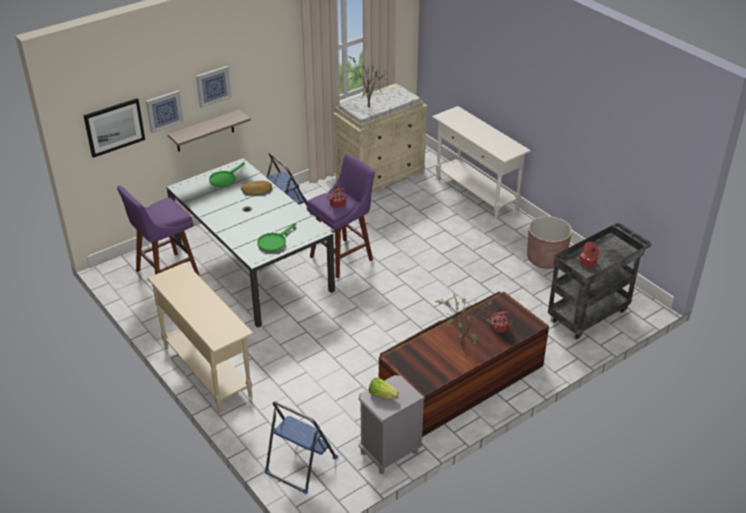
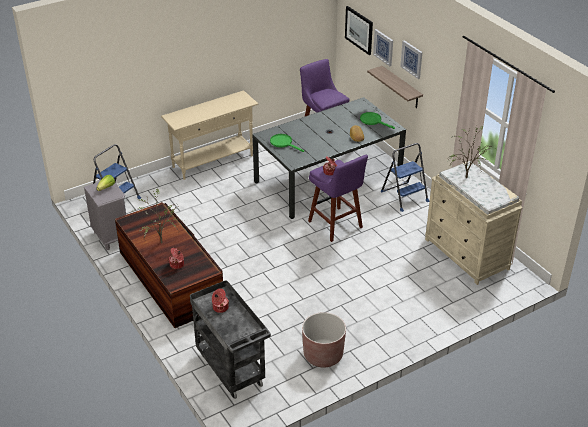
camera: 95 degrees right, 0 degrees up
(476, 193) = (439, 319): white console table -> none

